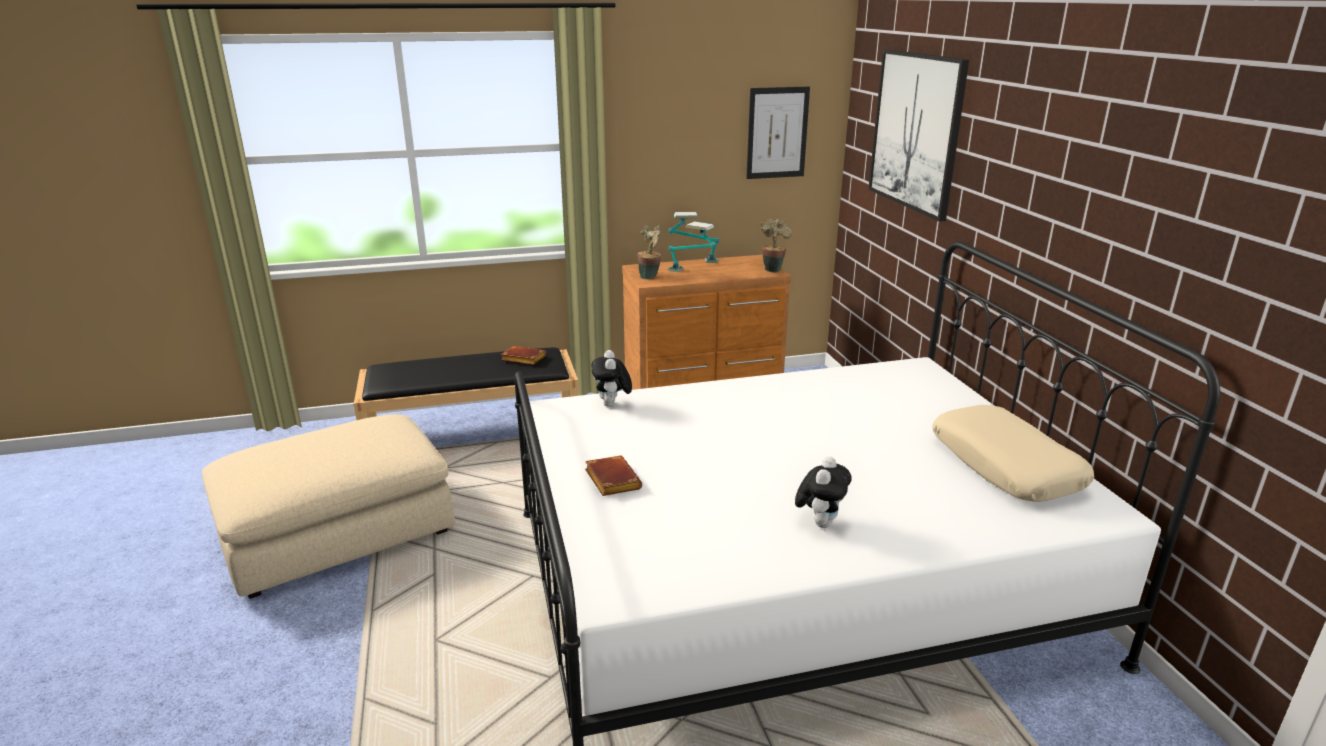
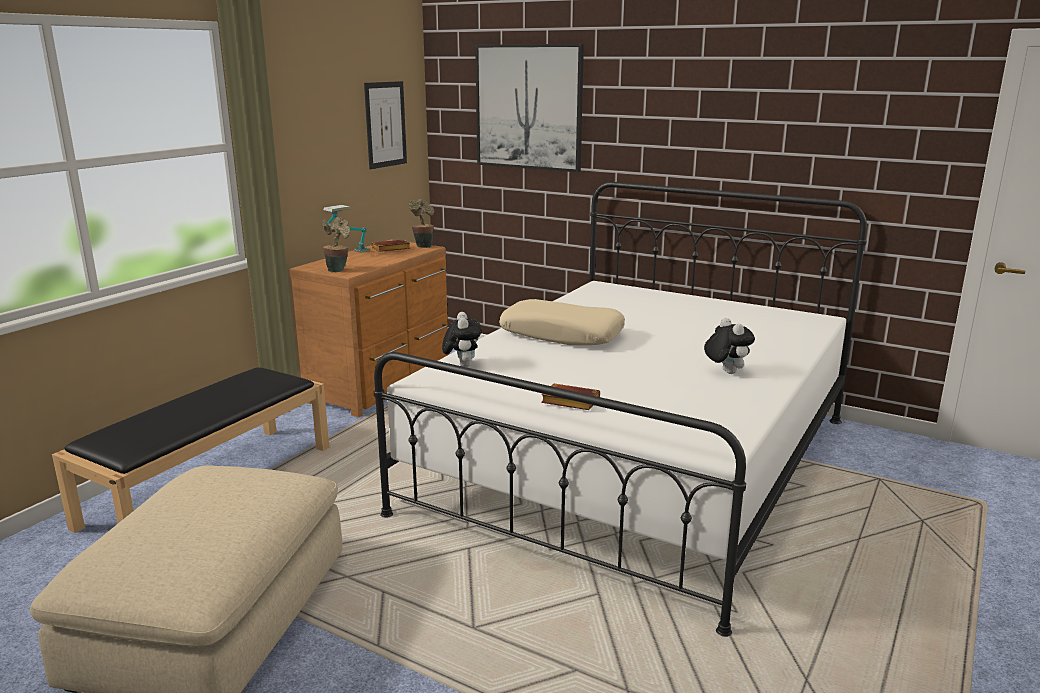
camera: 45 degrees left, 5 degrees down
(522, 359) = (248, 383): brown book -> brown book (390, 249)
(612, 405) = (462, 365): plush toy -> plush toy turned 135 degrees counterclockwise
(691, 273) = (366, 260): table lamp -> none
(1006, 466) = (743, 316): beige pillow -> beige pillow (562, 334)

